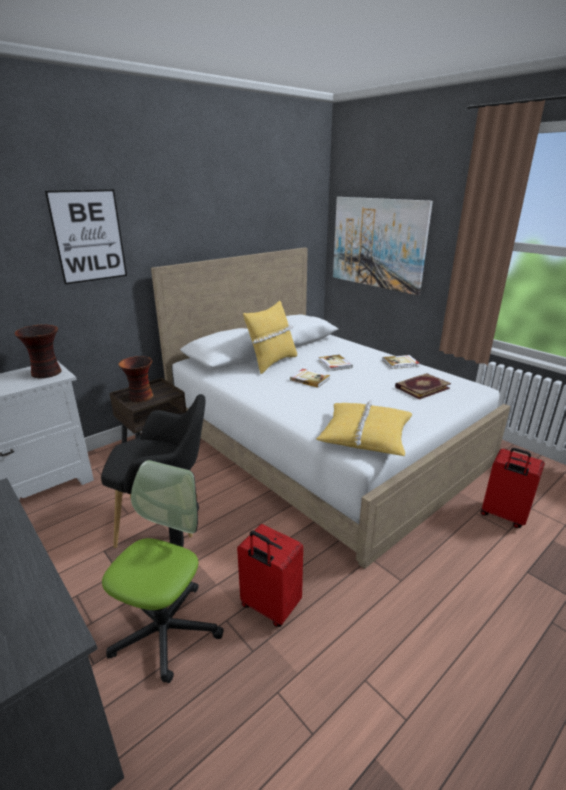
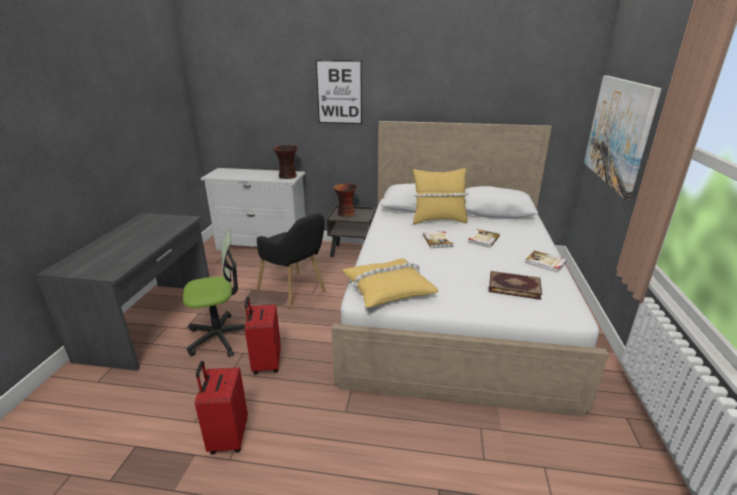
camera: 50 degrees right, 0 degrees up
(503, 516) = (501, 448): red suitcase -> red suitcase (228, 438)

